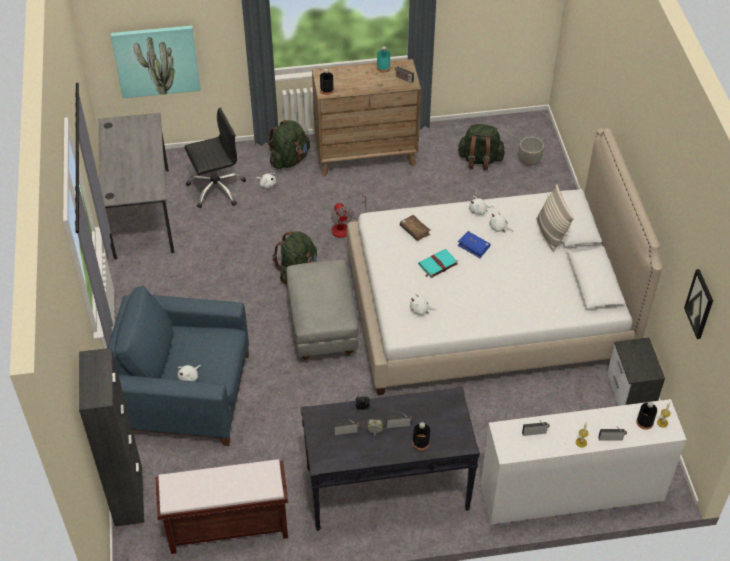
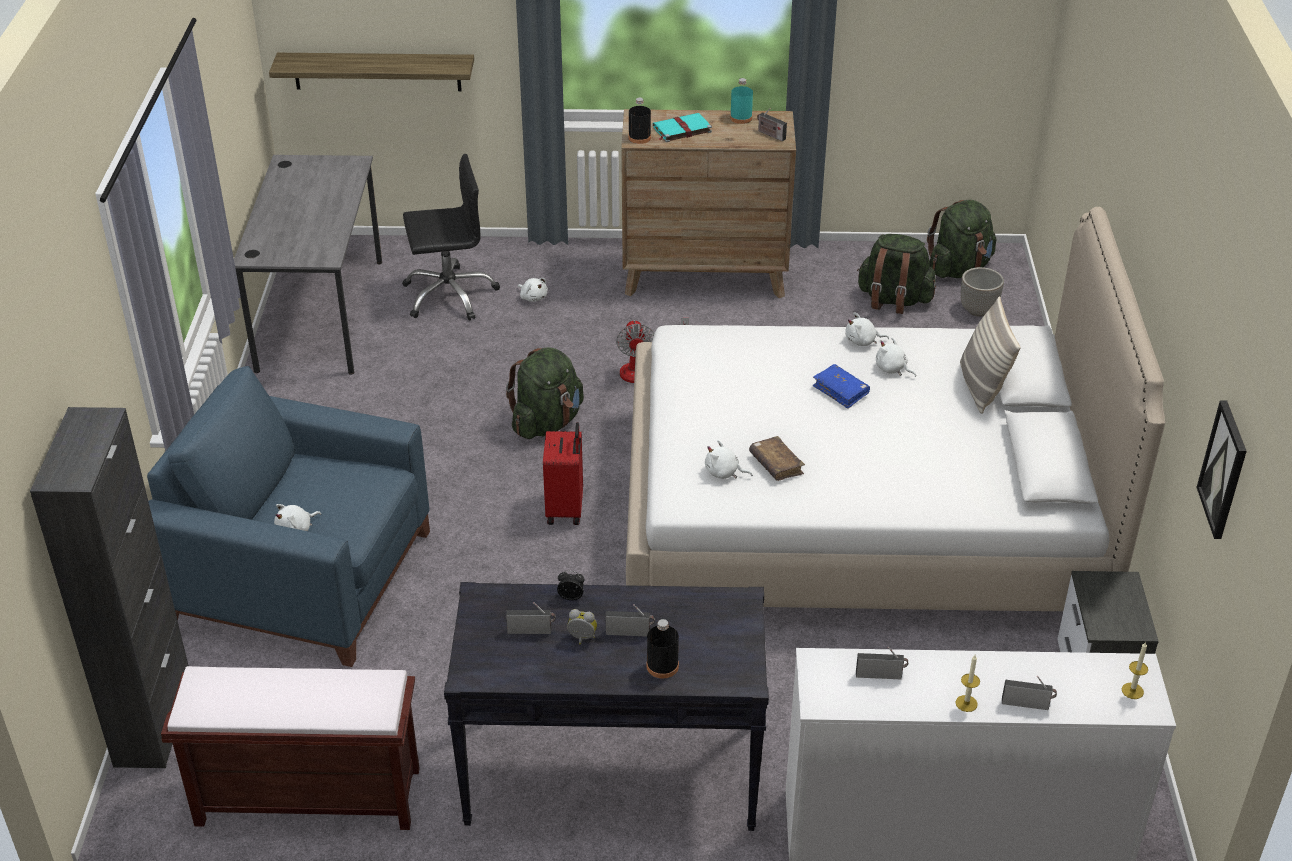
camera: 10 degrees right, 10 degrees down
(156, 60) = (377, 71): picture -> shelf
(289, 159) = (579, 268): green backpack -> green backpack (959, 269)
(323, 328) = (566, 509): grey ottoman -> red suitcase
(414, 231) = (743, 357): brown book -> brown book (776, 464)
(437, 264) = (770, 409): turquoise book -> turquoise book (681, 129)
(644, 422) = (1097, 685): black bottle -> none

